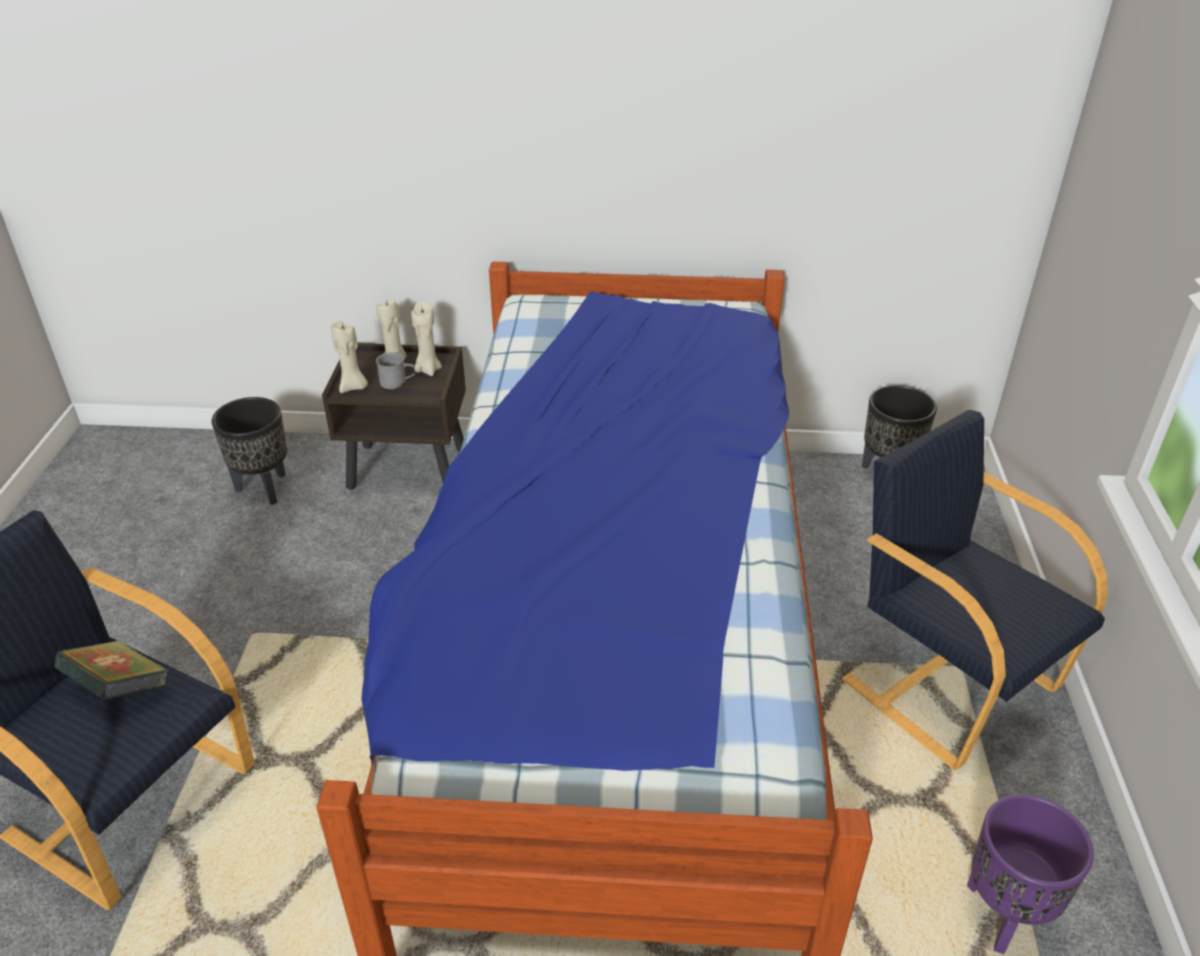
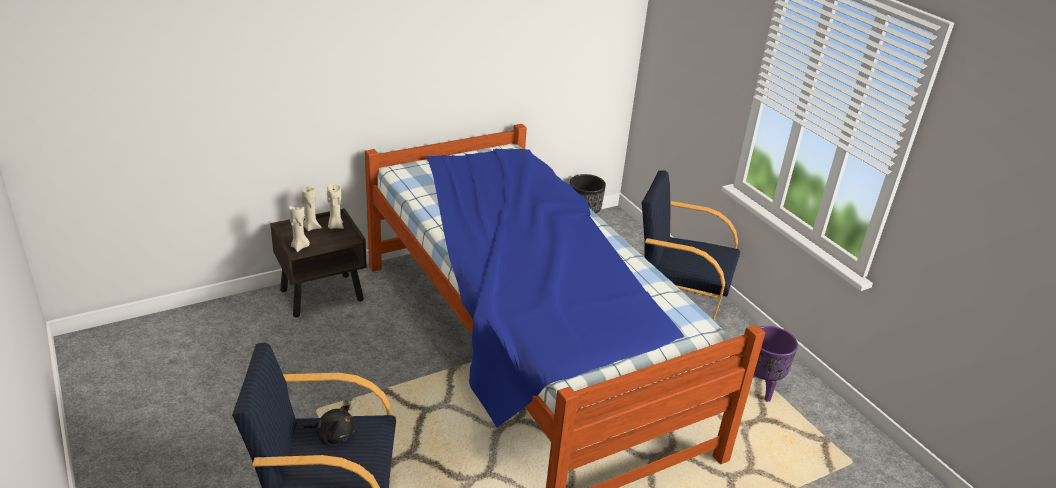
camera: 35 degrees left, 5 degrees down
(120, 690) = (333, 435): book -> black plush toy
(264, 489) = (238, 334): black planter -> none
(397, 382) = (324, 237): grey mug -> none

